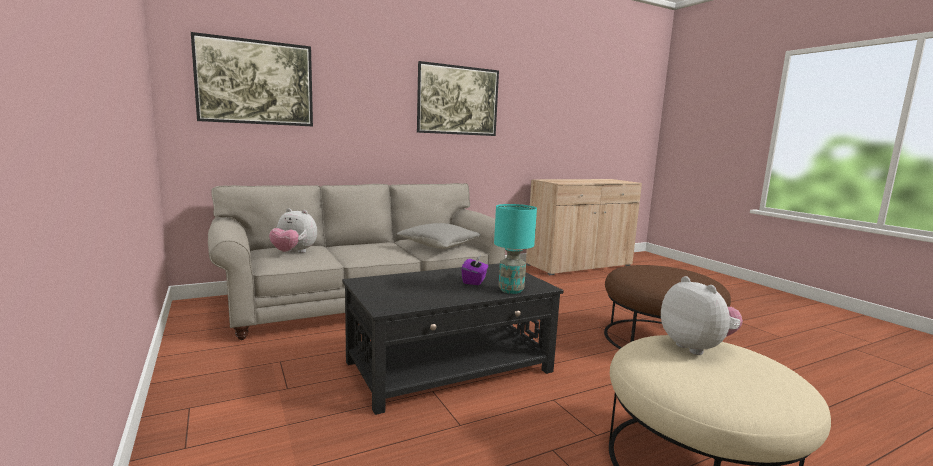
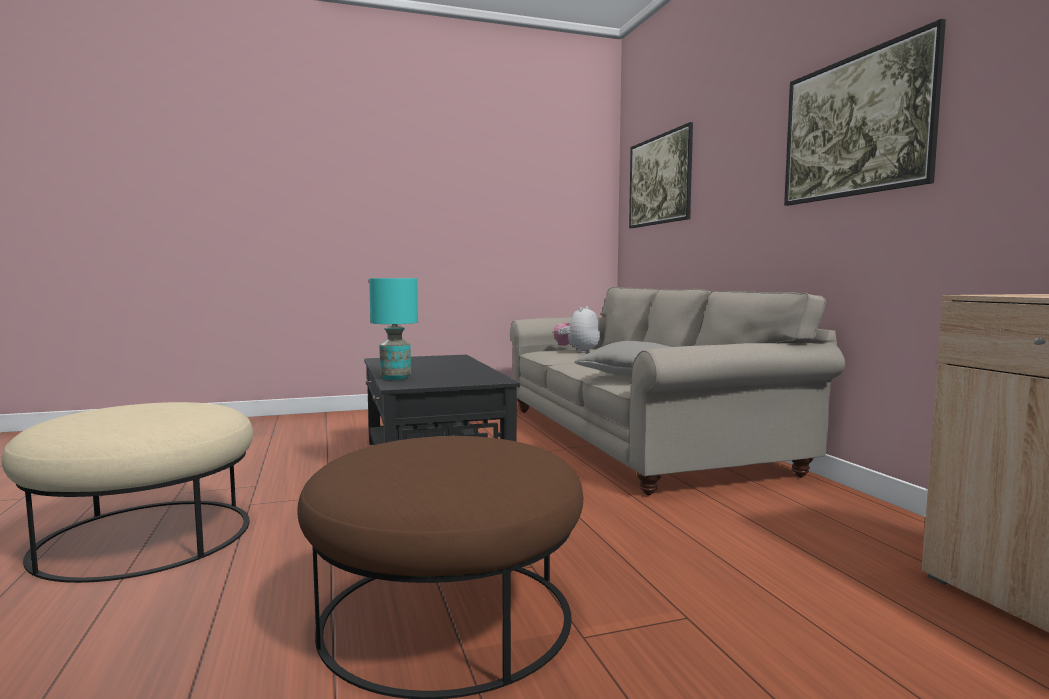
camera: 100 degrees right, 5 degrees down
(474, 281) = (438, 372): purple tissue box -> none
(696, 347) = (171, 415): plush toy -> none

